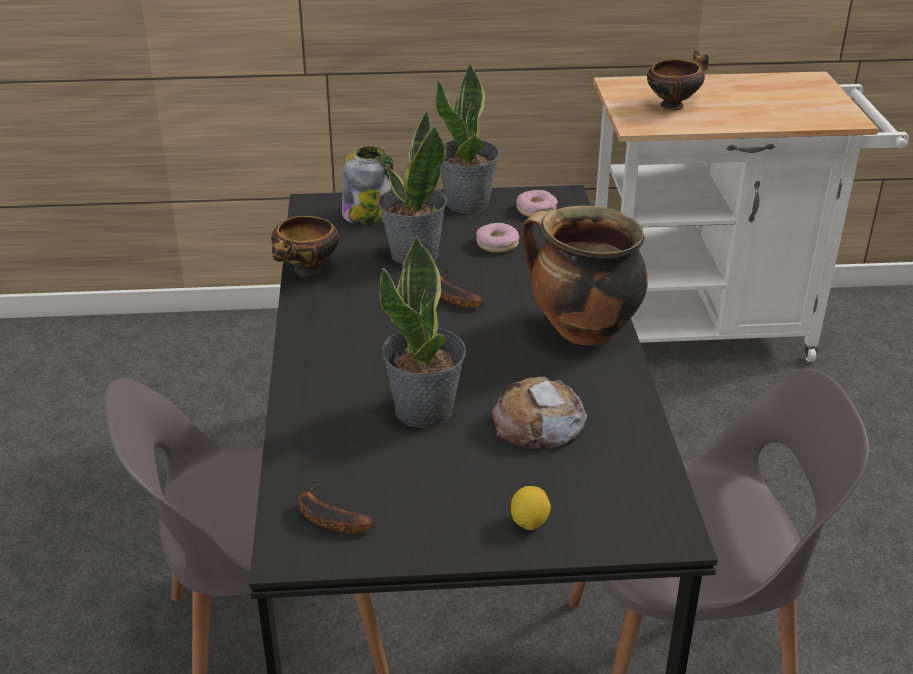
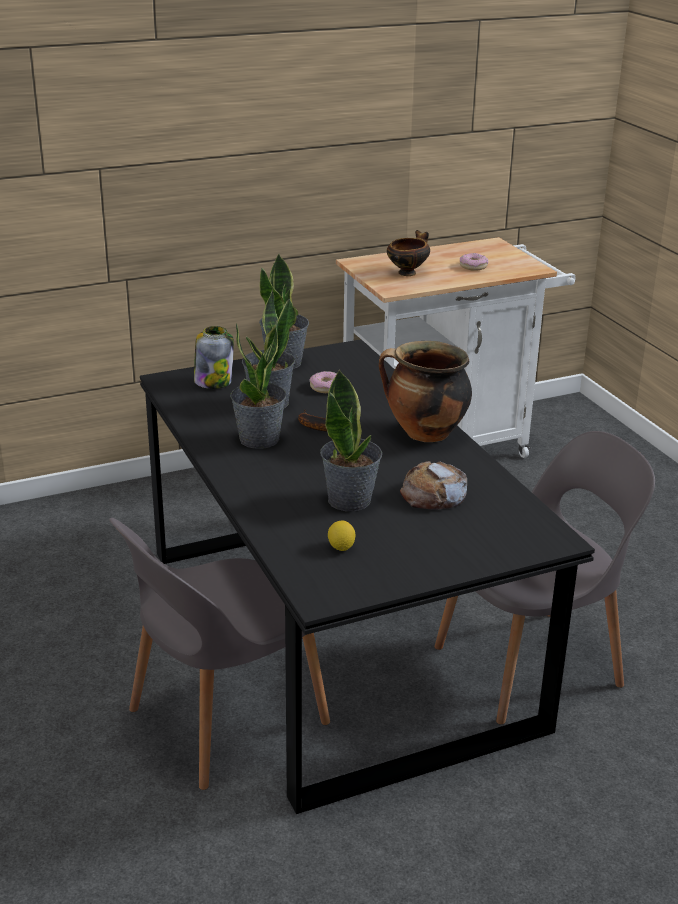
camera: 20 degrees left, 5 degrees down
(307, 271) = (195, 426): bowl -> none
(326, 518) = (329, 575): banana -> none
(369, 302) = (259, 439): none -> potted plant
(529, 522) = (466, 551): lemon -> lemon (341, 547)
(536, 210) = (339, 360): donut -> donut (473, 266)

